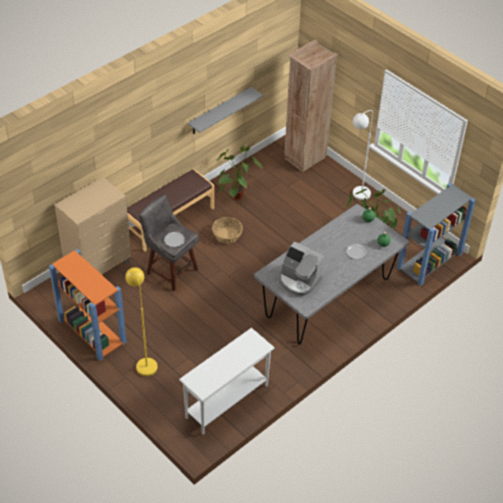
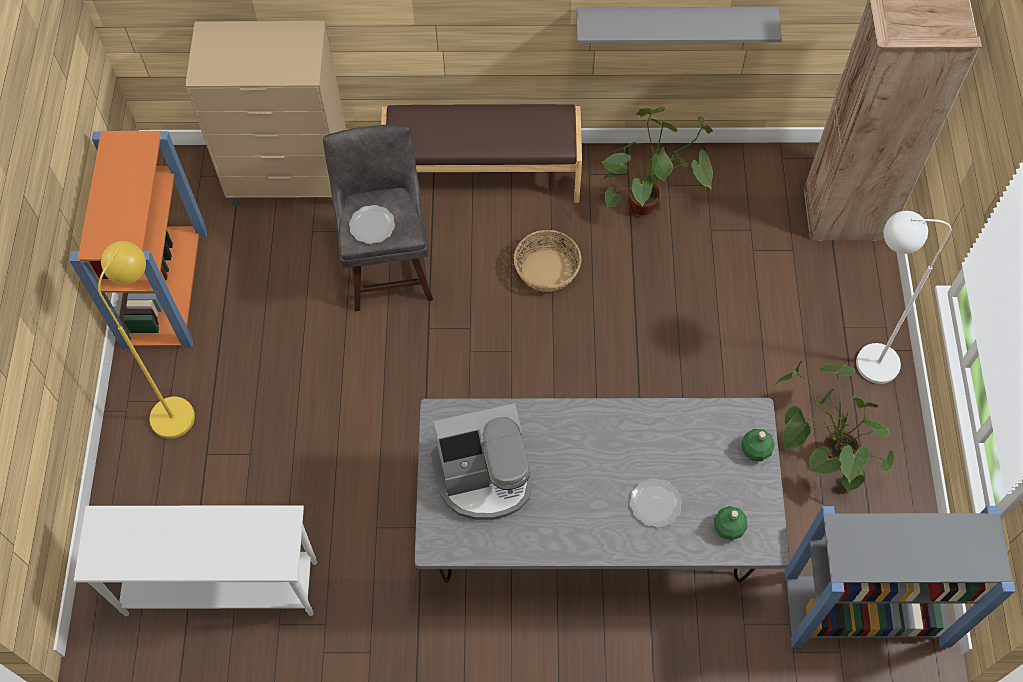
camera: 45 degrees right, 15 degrees up
(298, 280) = (484, 477): coffee machine -> coffee machine turned 90 degrees counterclockwise

